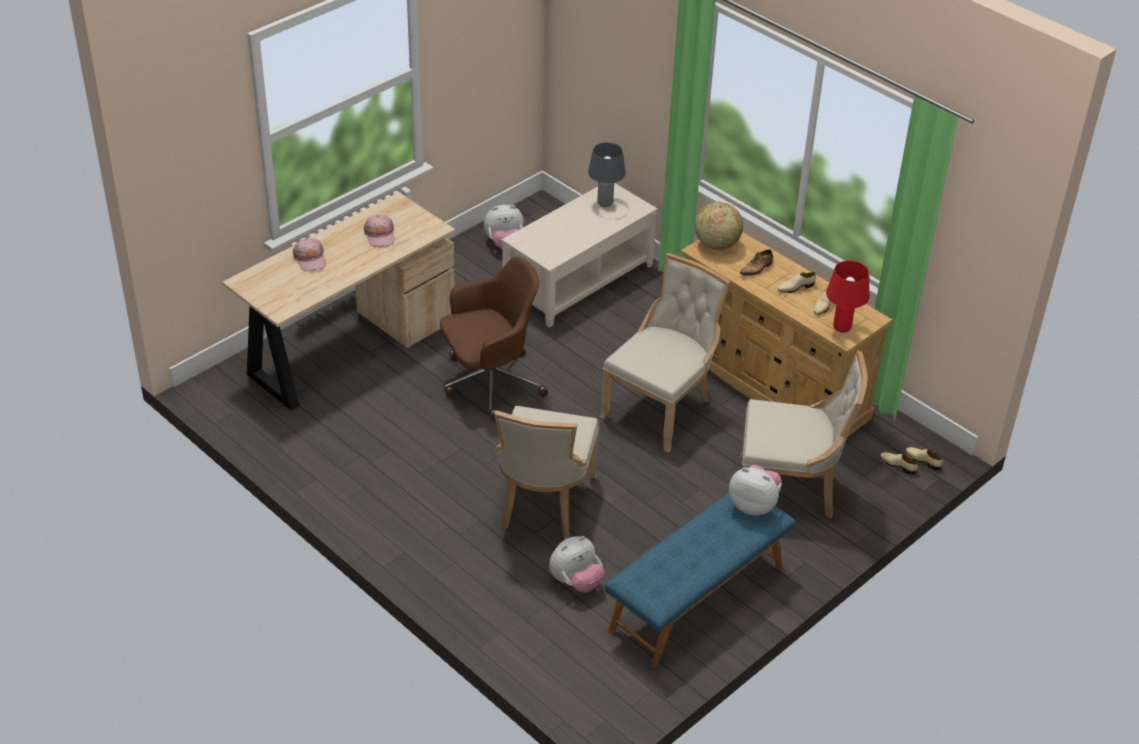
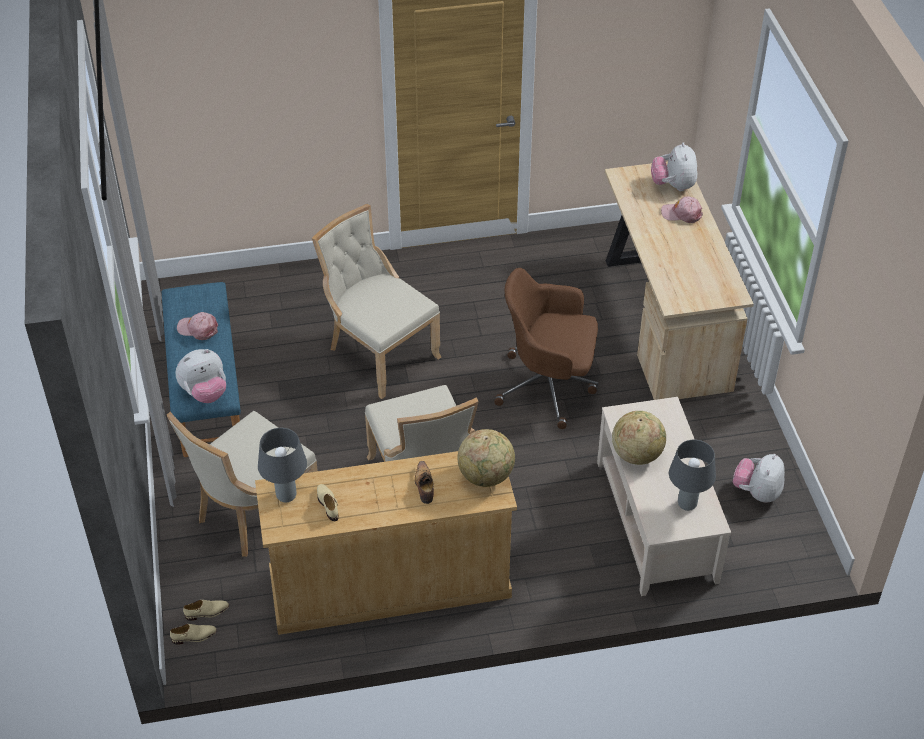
camera: 125 degrees right, 5 degrees up
(380, 235) = (688, 265): pink cap -> pink cap (198, 329)
(490, 383) = (548, 386): brown office chair -> brown office chair turned 90 degrees clockwise
(576, 582) = (286, 333): plush toy -> plush toy (673, 186)
(581, 238) = (636, 454): none -> globe
(795, 287) = (372, 498): beige shoe -> none
(842, 328) = (286, 496): red table lamp -> grey table lamp

